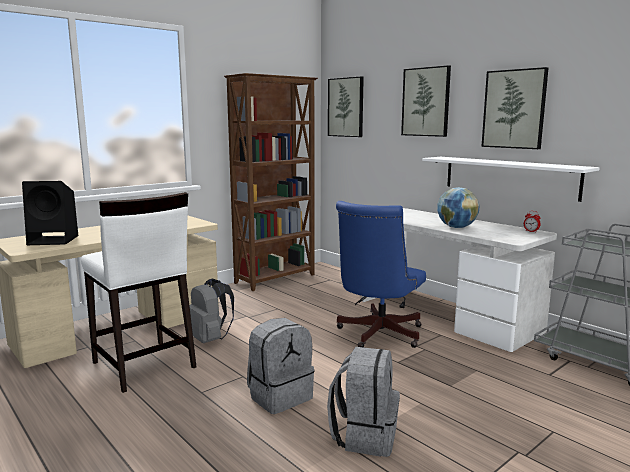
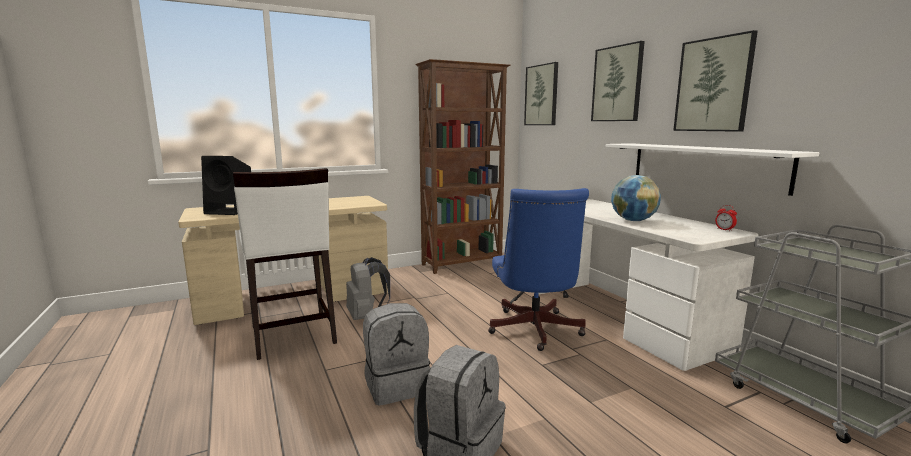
camera: 15 degrees right, 0 degrees up
(377, 335) = (534, 331): blue office chair -> blue office chair turned 45 degrees counterclockwise

